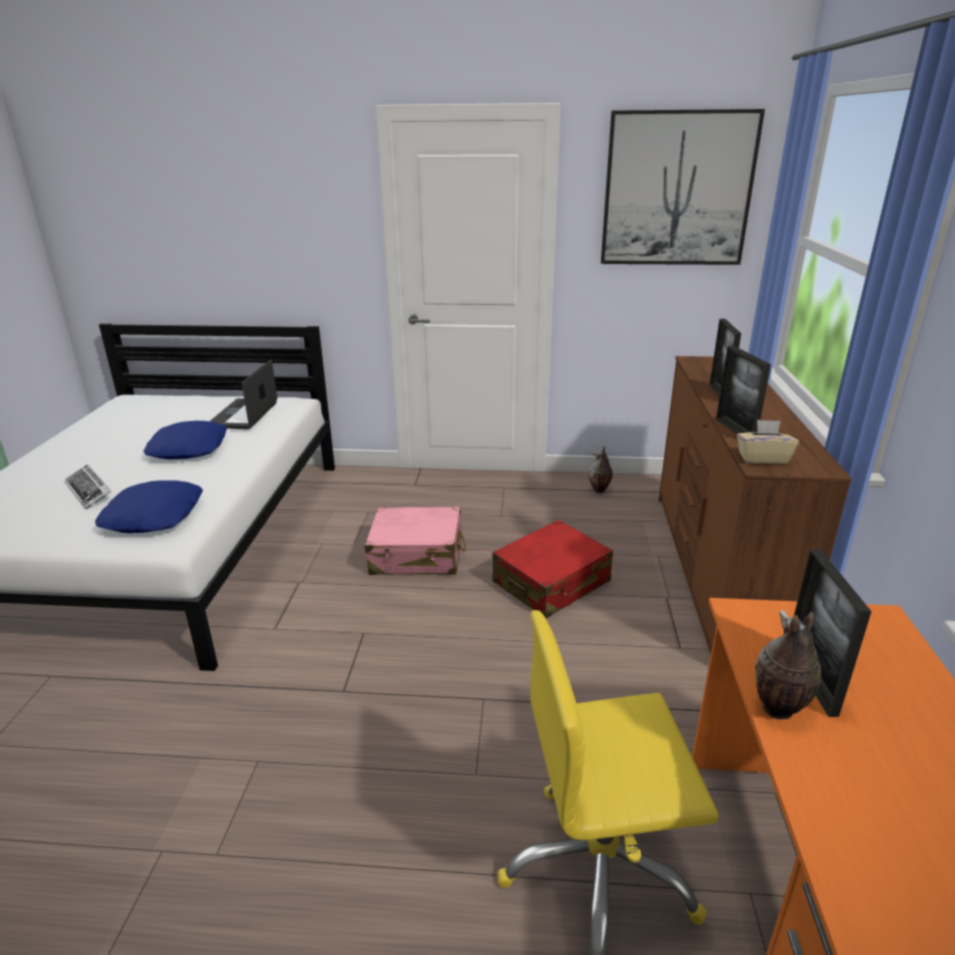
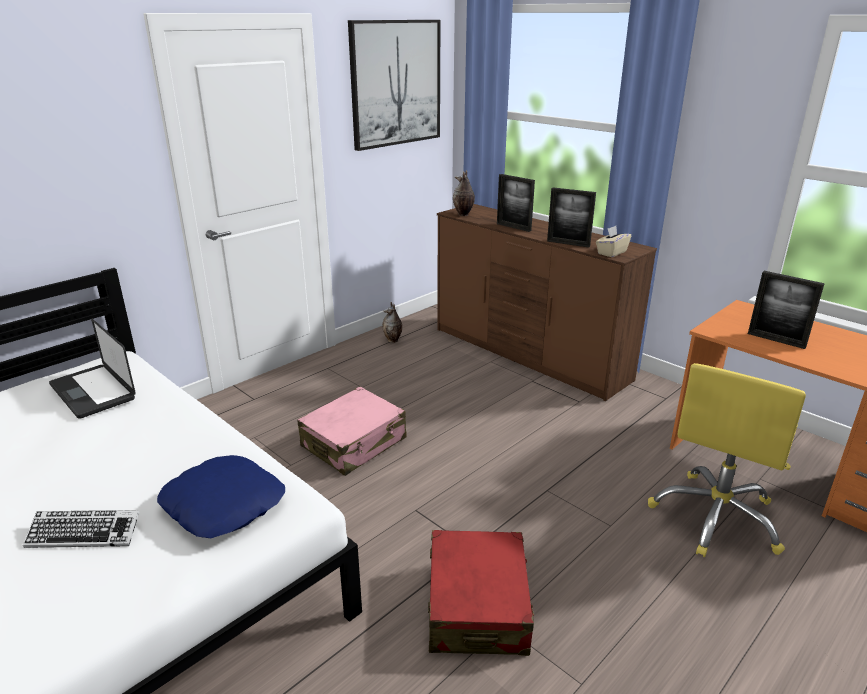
camera: 50 degrees left, 0 degrees up
(189, 448) = (105, 444): blue pillow -> none
(551, 582) = (466, 408): red suitcase -> red suitcase (477, 606)
(777, 709) = (792, 356): vase -> vase (463, 214)

